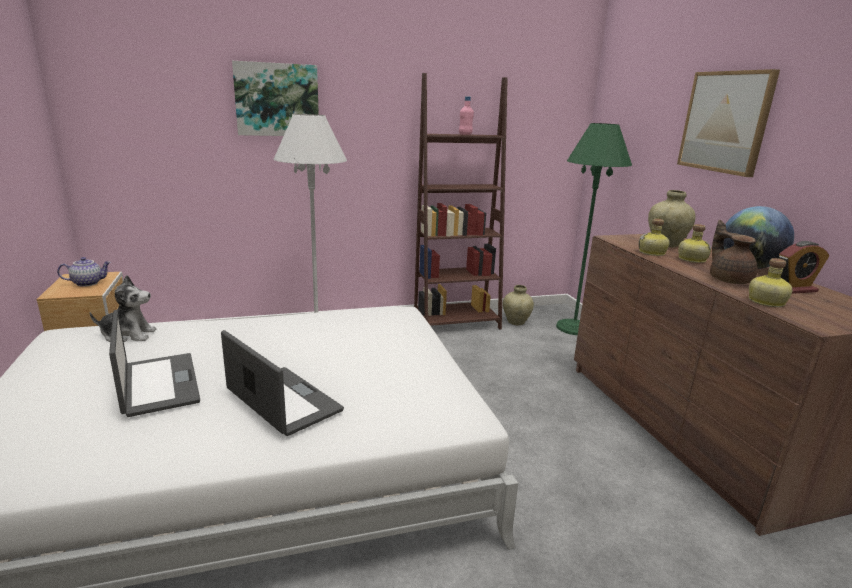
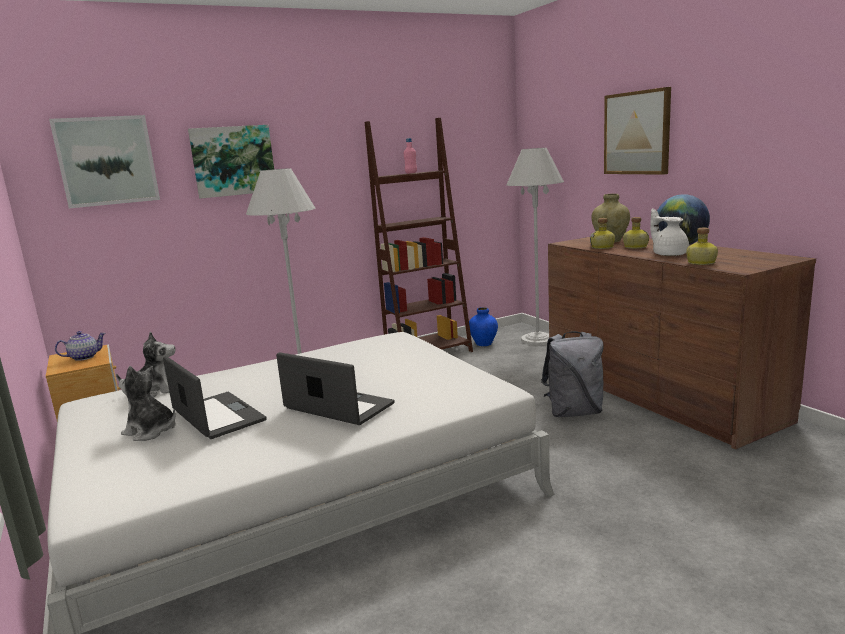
camera: 10 degrees left, 5 degrees down
(85, 389) = (151, 431): none -> plush toy
(147, 85) = (107, 161): none -> picture
(516, 322) = (483, 344): beige vase -> blue vase
(574, 327) = (538, 339): green floor lamp -> white floor lamp
(579, 432) = (574, 412): none -> grey backpack
(728, 280) = (669, 255): brown teapot -> white teapot
(793, 289) = (718, 253): alarm clock -> none

